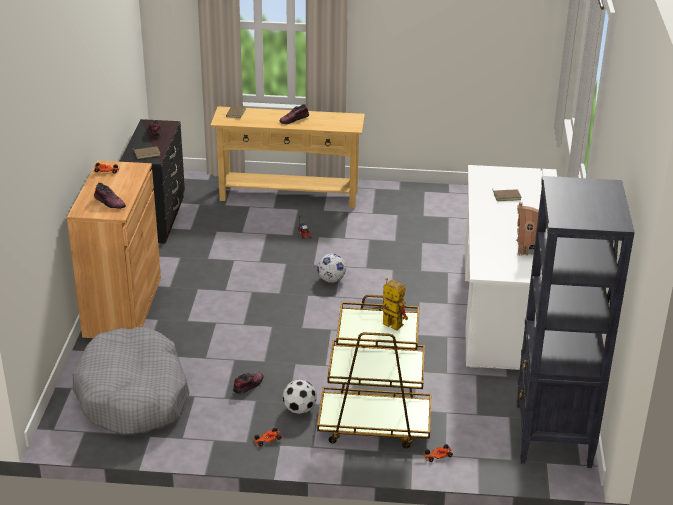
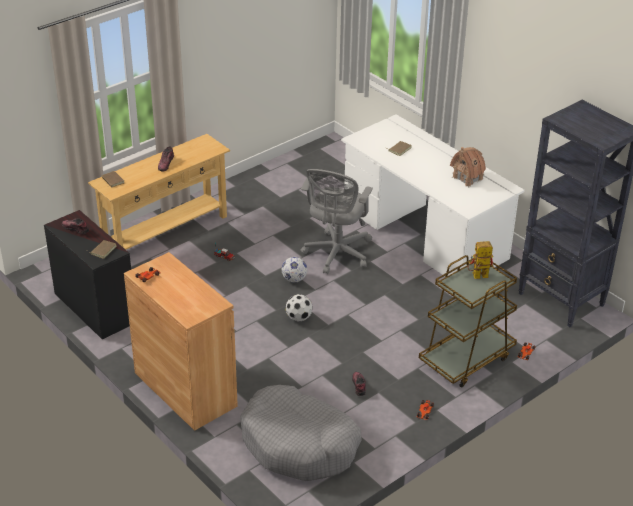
camera: 45 degrees left, 5 degrees up
(109, 202) = (197, 299): shoe -> none
(299, 409) = (412, 379): football -> football (298, 318)
(398, 281) = (336, 254): none -> grey office chair

